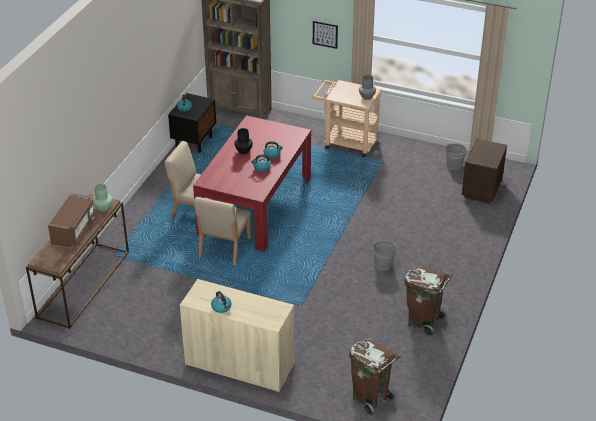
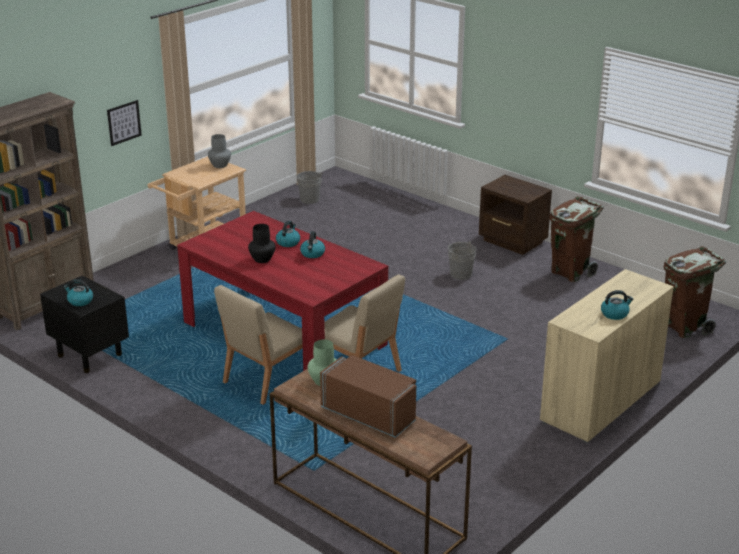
camera: 70 degrees left, 10 degrees down
(480, 190) = (364, 196): brown nightstand -> brown nightstand (513, 242)

